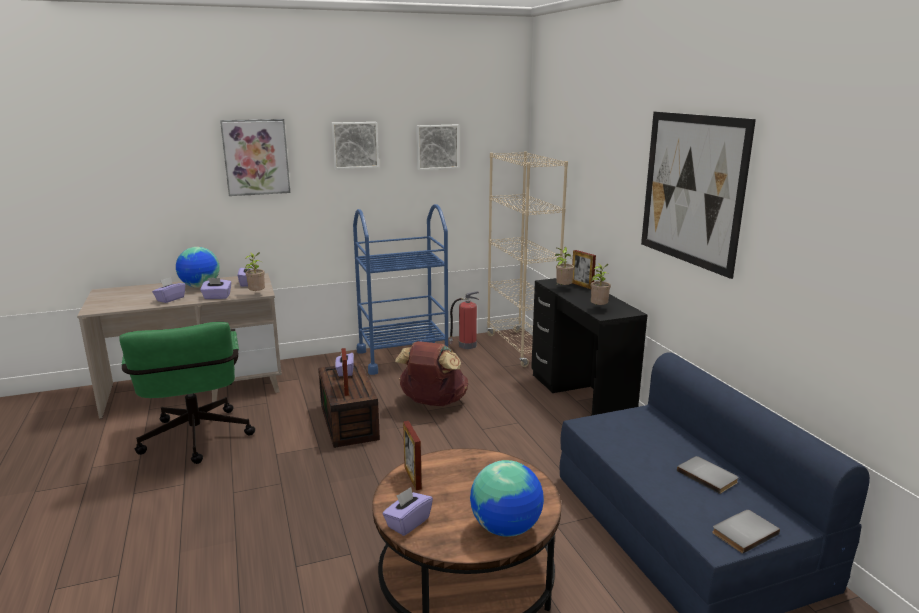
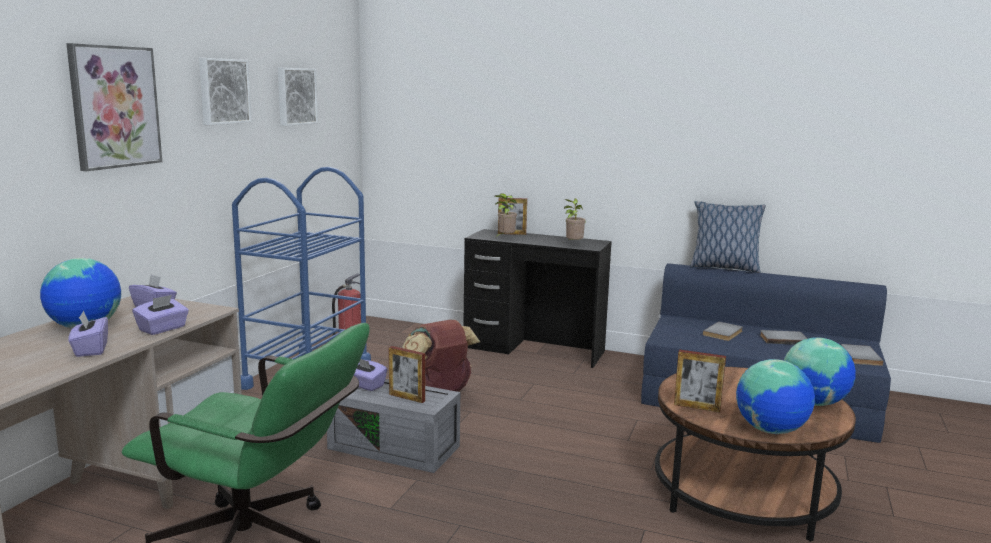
camera: 50 degrees left, 5 degrees down
(257, 294) = (212, 312): potted plant -> none
(350, 422) = (396, 447): brown storage box -> grey storage box
(408, 523) = (771, 430): purple tissue box -> globe
(520, 348) = (405, 331): beige bookcase -> none
(661, 444) = (724, 333): none -> grey book
(691, 189) = (659, 115): picture -> none
(713, 375) = (723, 268): none -> pillow

